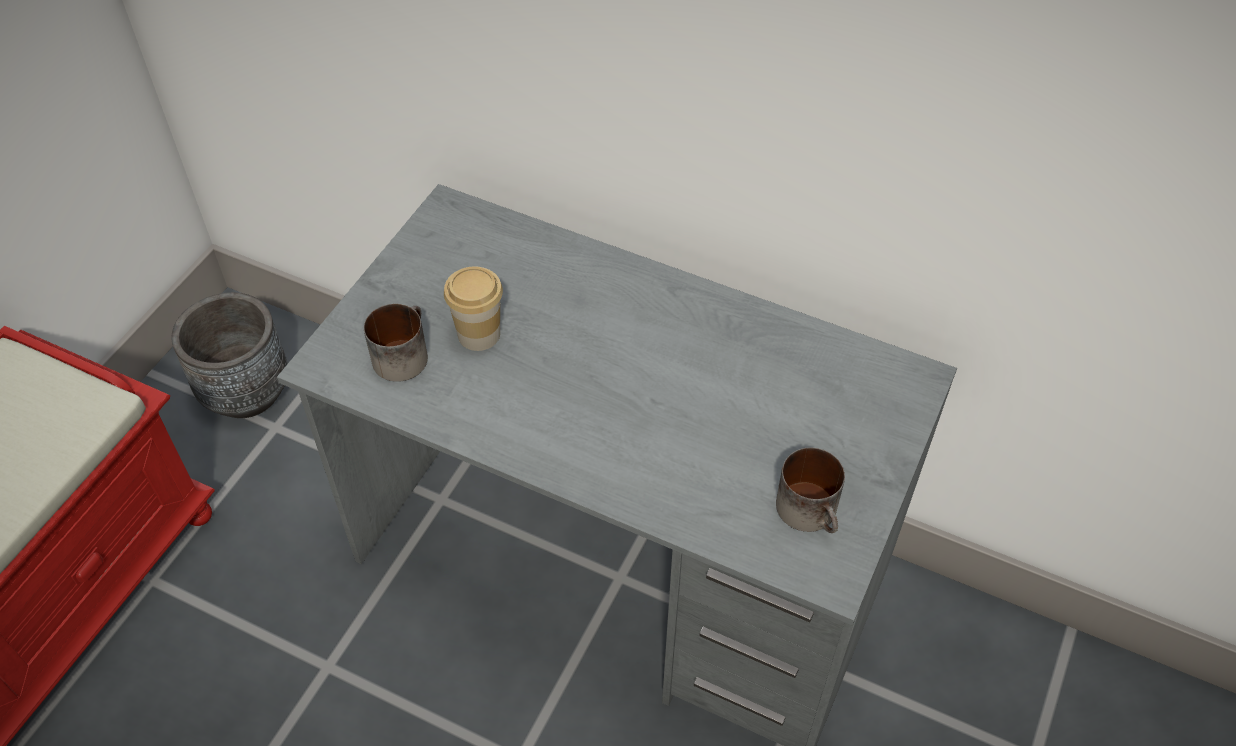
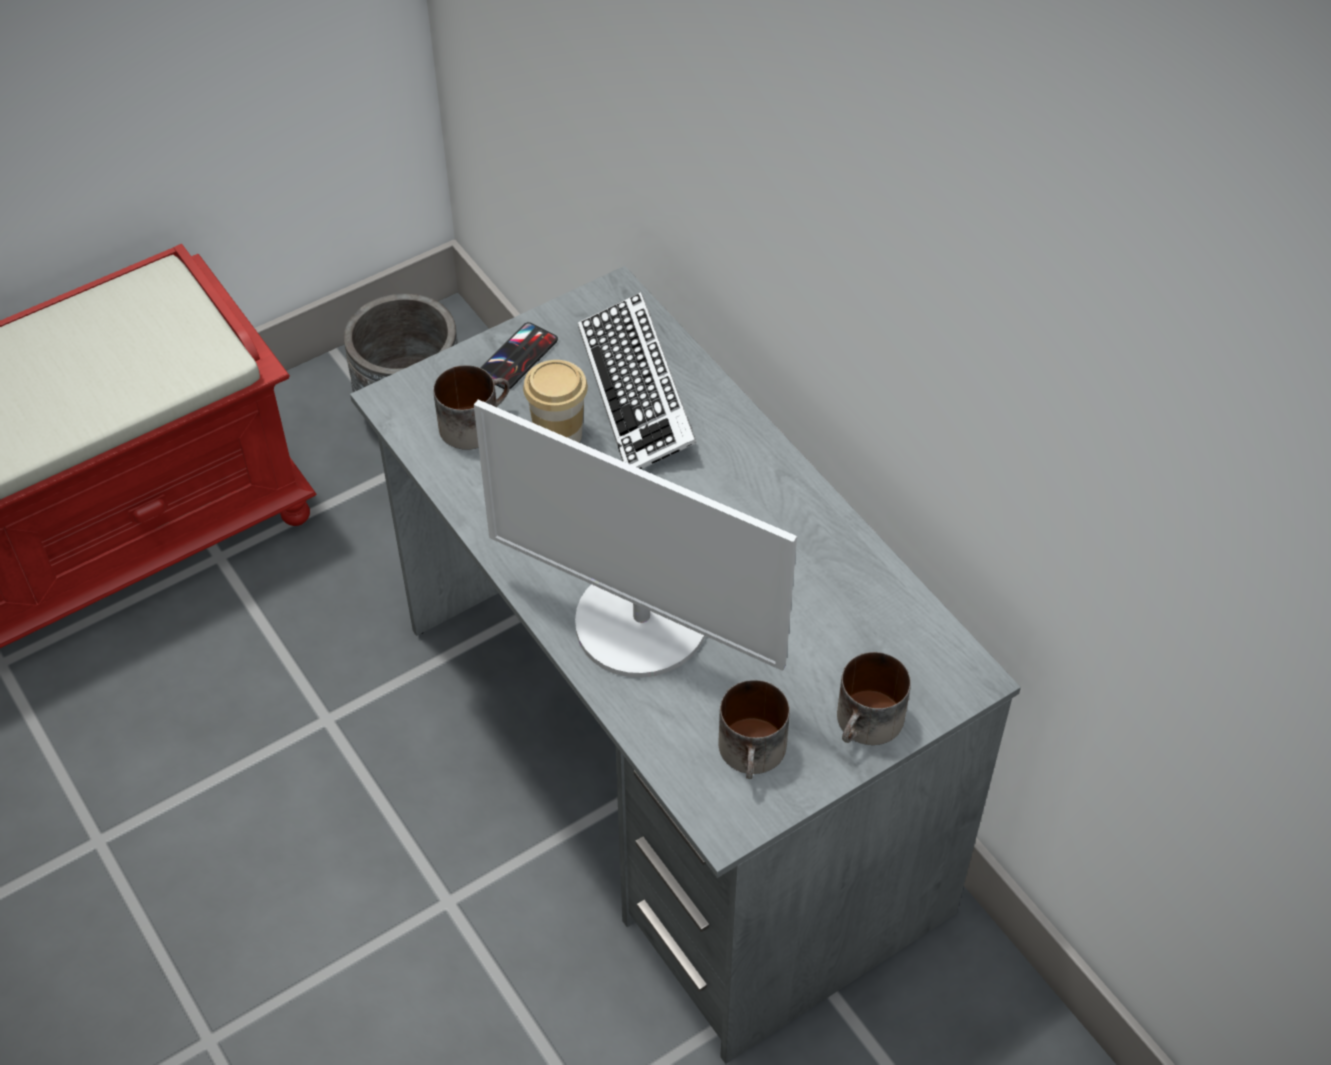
camera: 30 degrees right, 0 degrees up
(402, 287) = (518, 357): none -> phone
(518, 275) = (637, 392): none -> keyboard
(652, 452) = (641, 623): none -> monitor
(876, 448) = (868, 725): none -> mug

